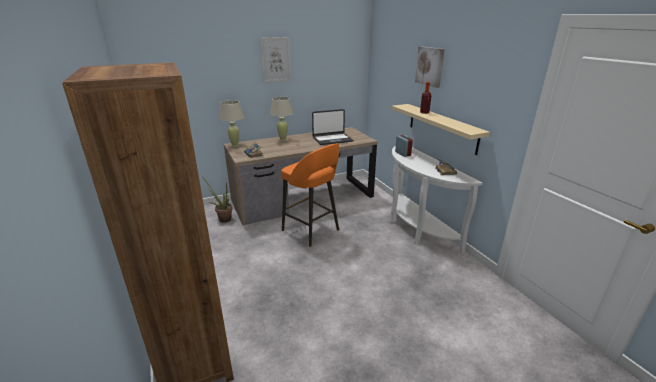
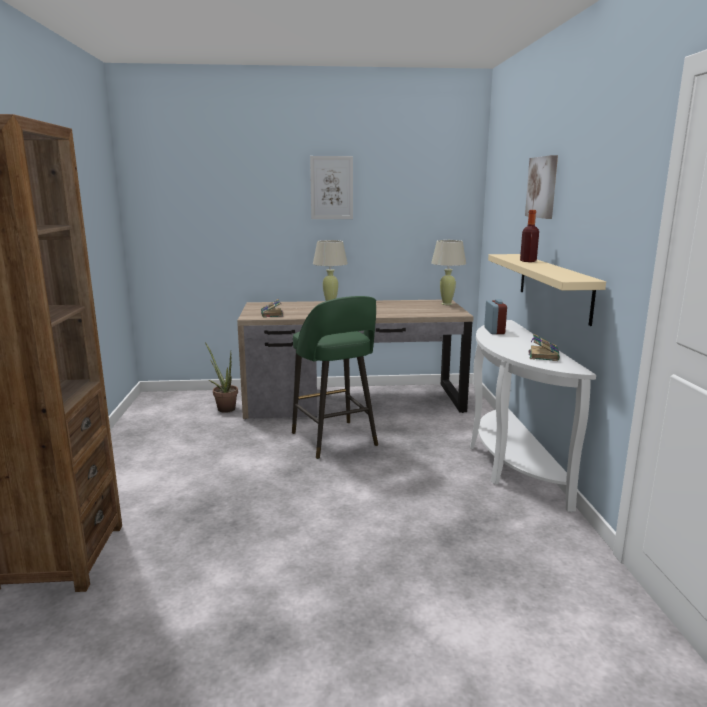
camera: 20 degrees right, 10 degrees down
(235, 145) = (259, 304): beige table lamp -> beige table lamp (446, 304)
(311, 231) = (335, 440): orange stool -> green stool
(332, 139) = (403, 309): laptop -> none

